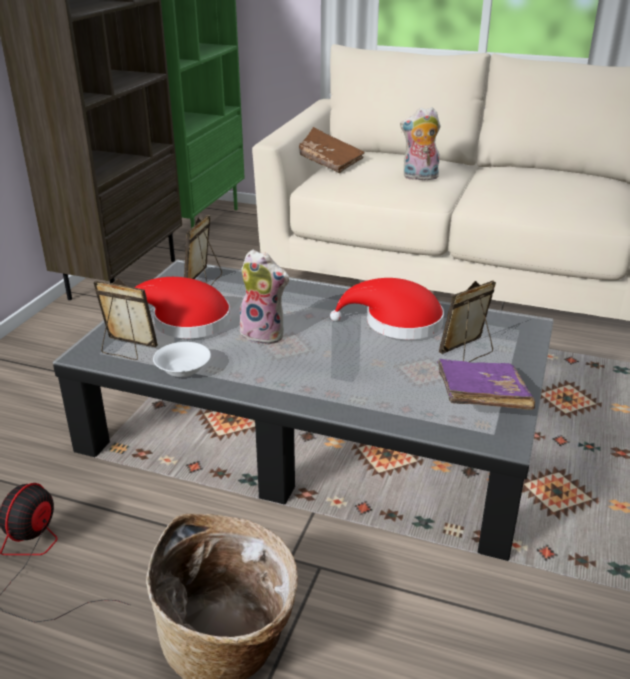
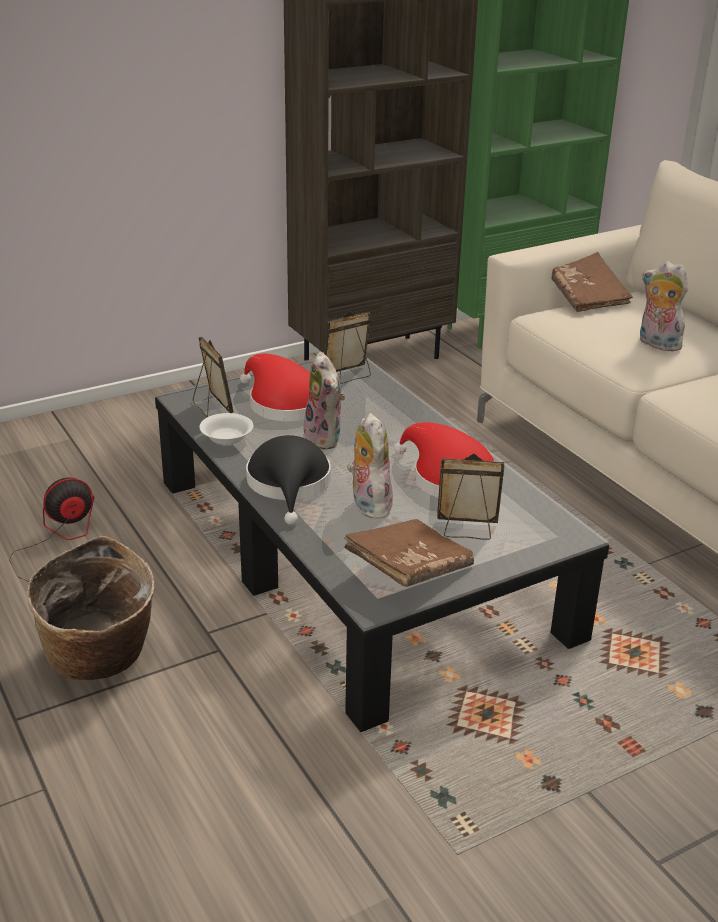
camera: 40 degrees right, 0 degrees up
(295, 382) = (289, 485): none -> black hat
(376, 368) = (368, 504): none -> plush toy
(480, 399) = (408, 568): purple book -> brown book

